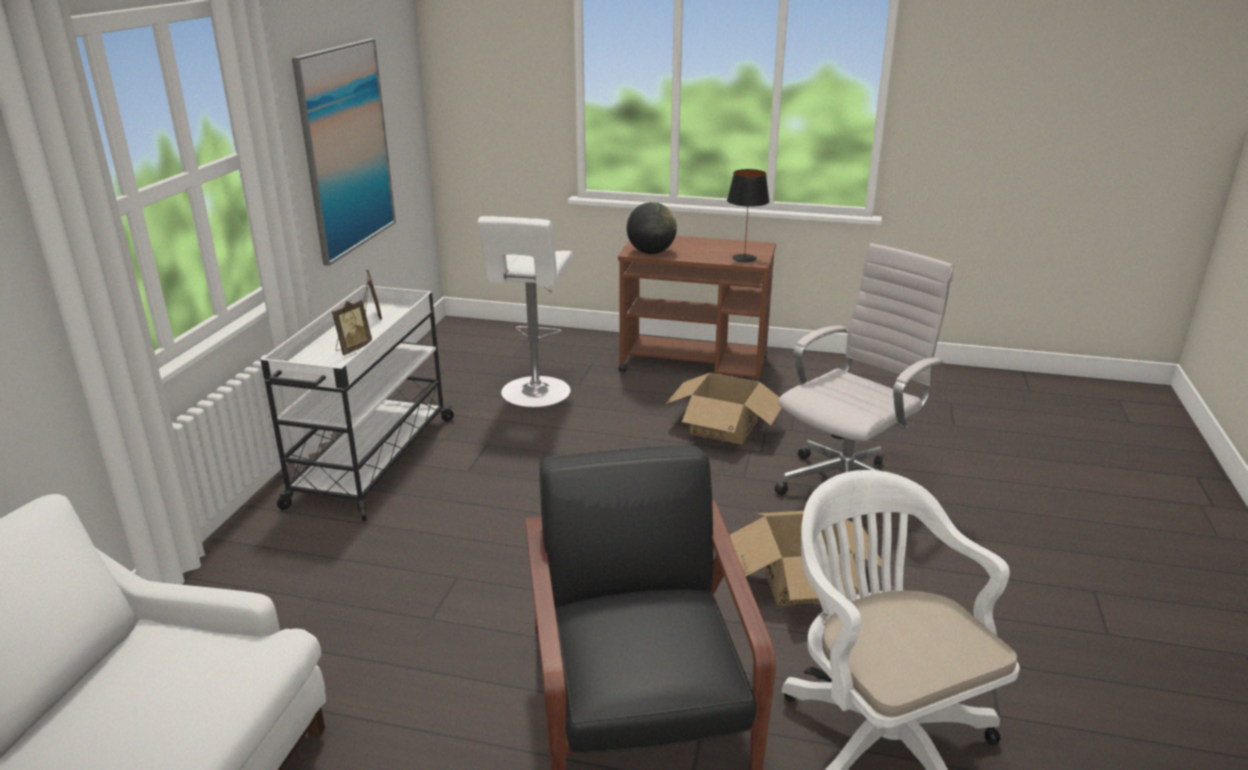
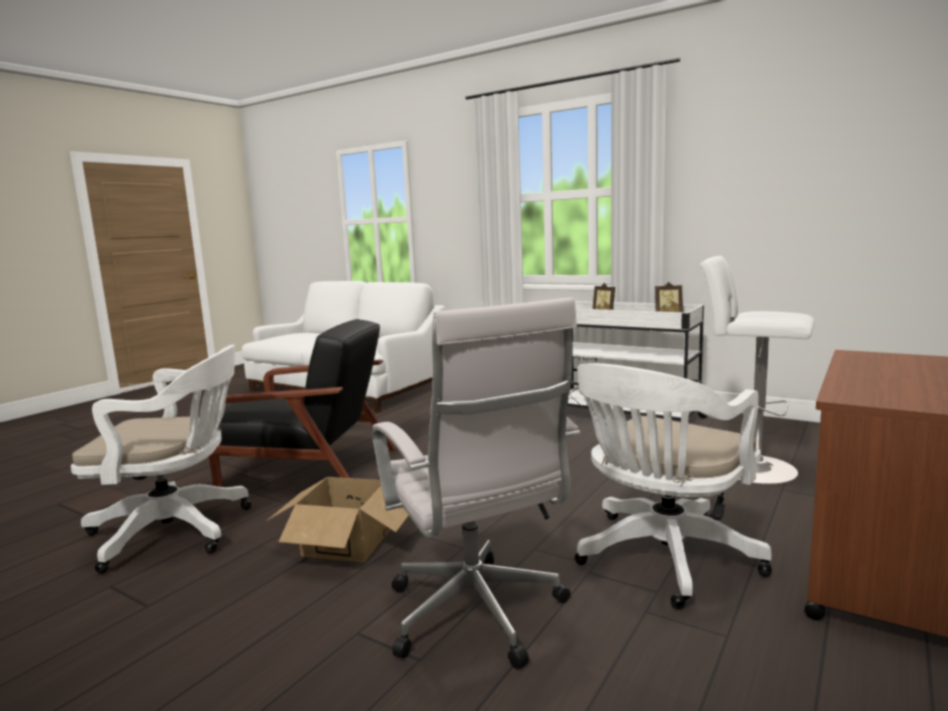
camera: 110 degrees right, 15 degrees down
(346, 149) = (781, 204): picture -> none
(651, 252) = (861, 359): globe -> none
(724, 427) = (662, 559): cardboard box -> white office chair
(744, 258) = (866, 393): black table lamp -> none

